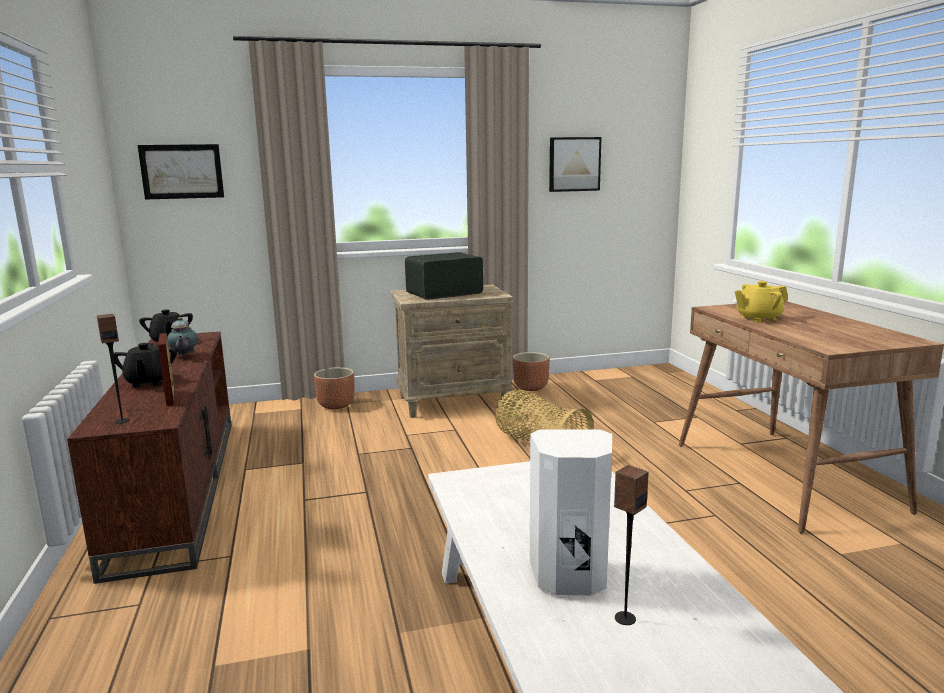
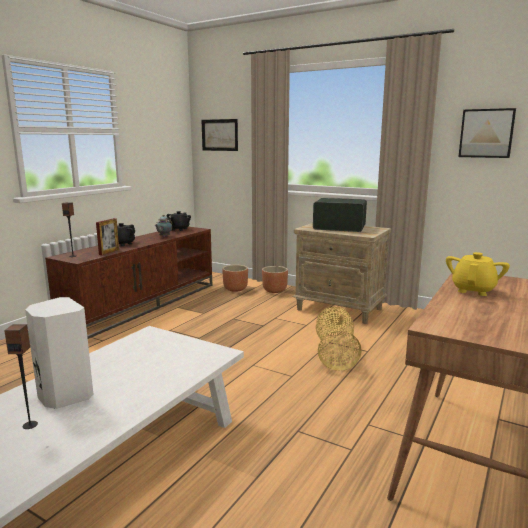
camera: 45 degrees right, 0 degrees up
(530, 387) = (410, 317): brown planter -> brown planter (235, 289)
(758, 318) = (473, 290): yellow teapot -> yellow teapot turned 90 degrees clockwise

